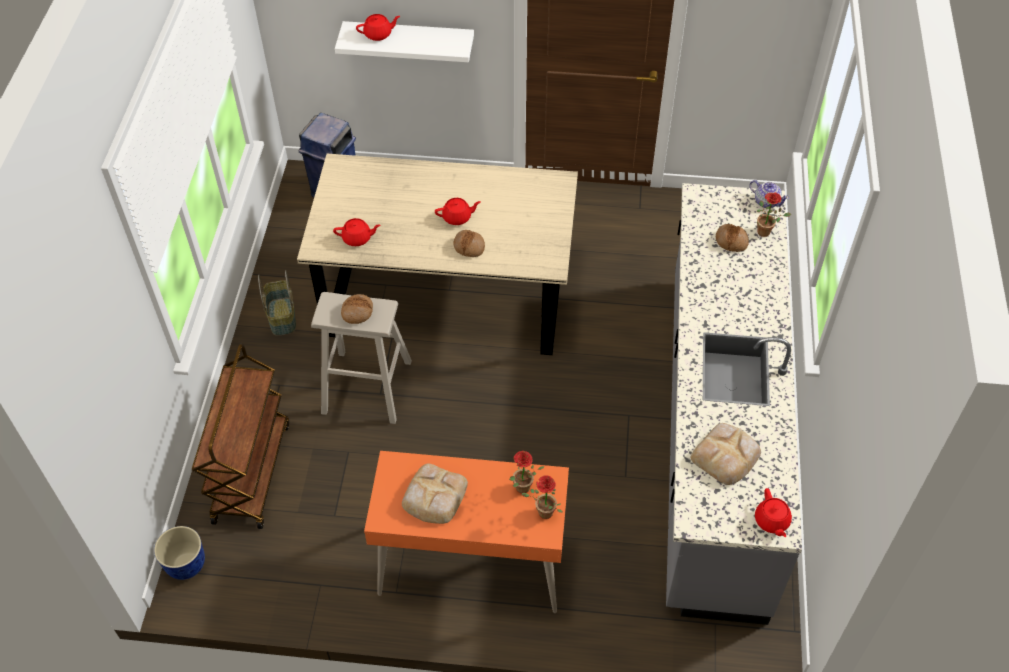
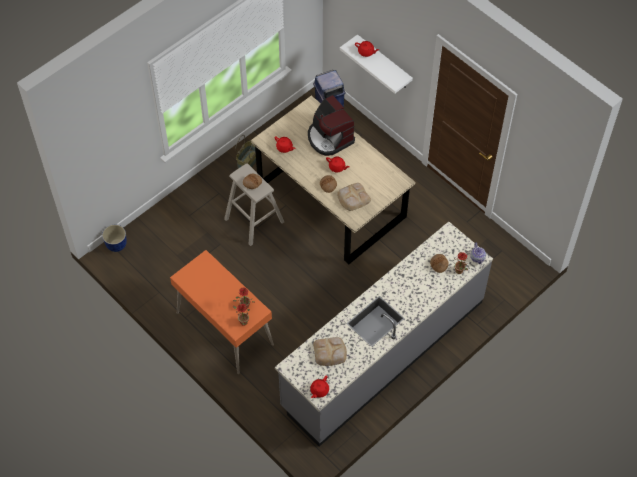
camera: 40 degrees right, 5 degrees up
(251, 471) = (174, 224): brown cart -> none
(408, 188) = (329, 138): none -> coffee machine
(433, 496) = (208, 283): bread -> bread (353, 198)

